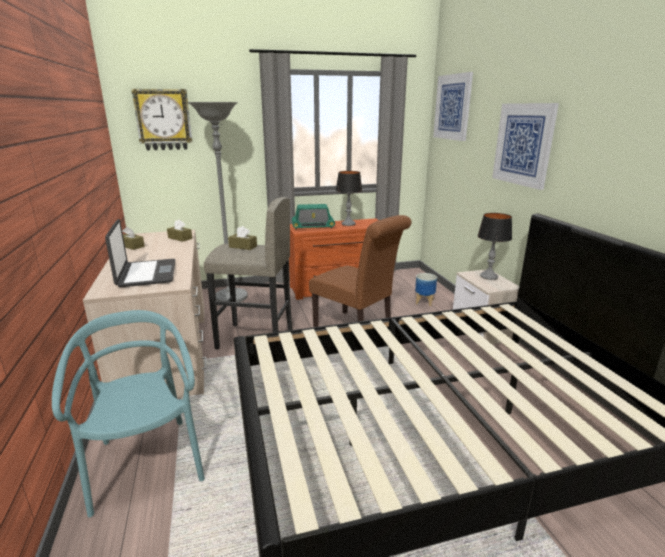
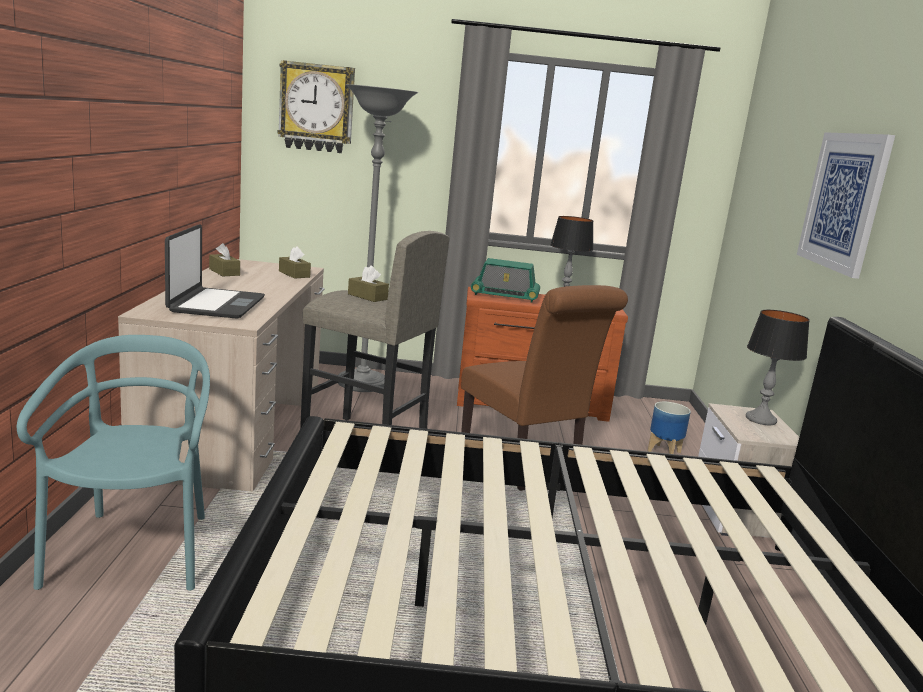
camera: 15 degrees right, 5 degrees down
(452, 107) = (767, 136): picture -> none

